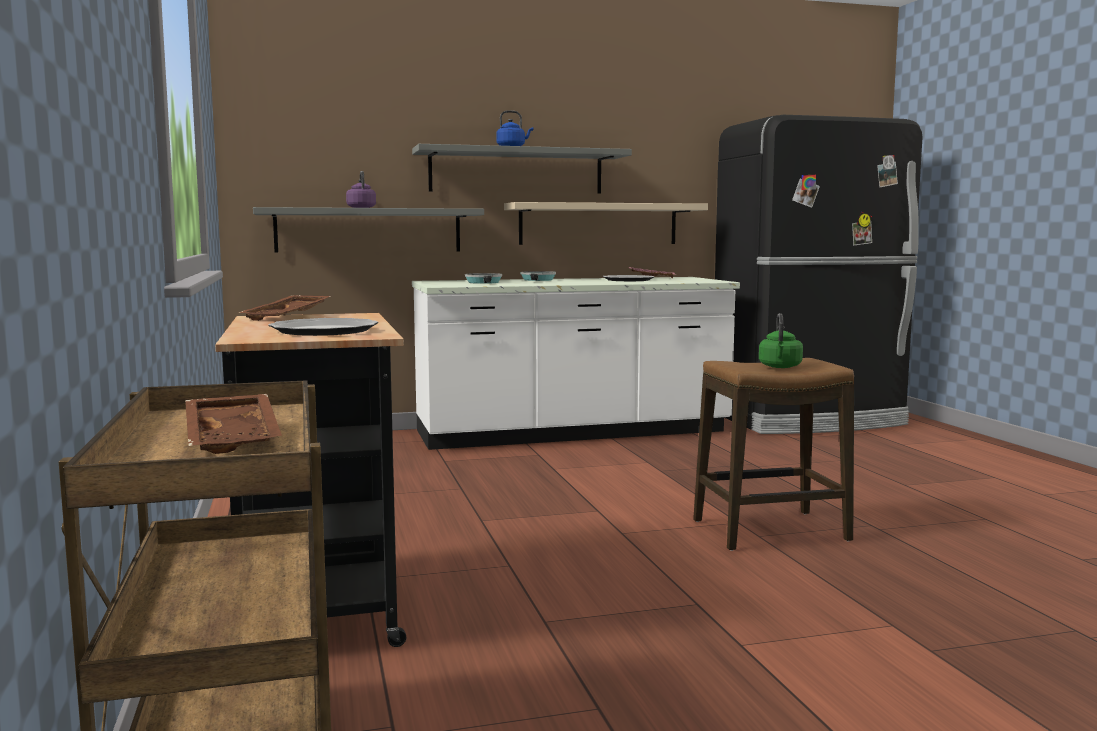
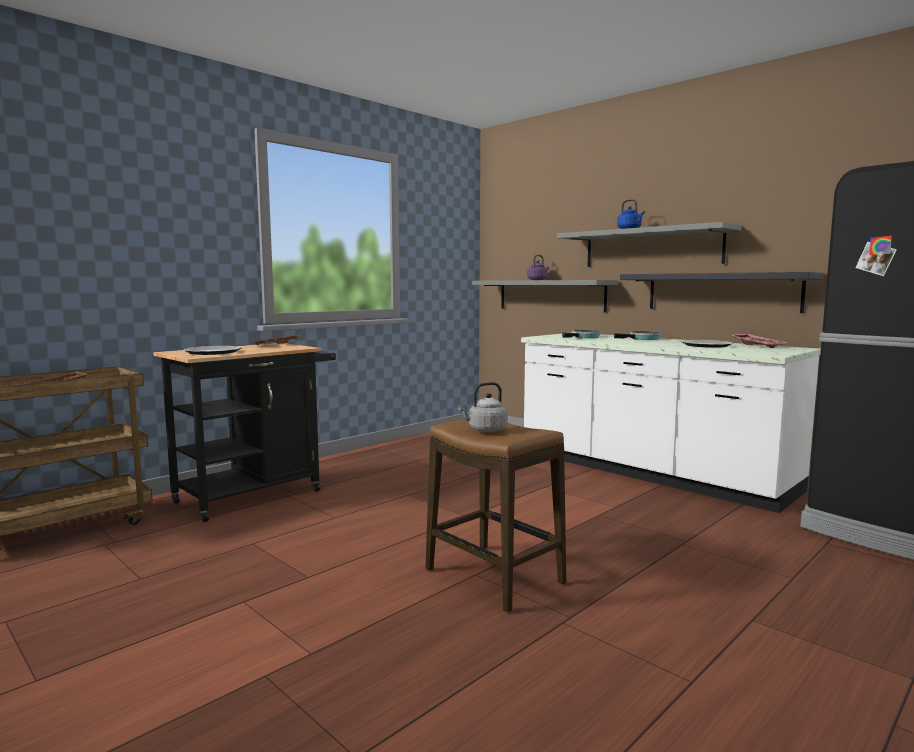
camera: 60 degrees right, 0 degrees up
(598, 224) = (721, 292): beige shelf -> black shelf
(780, 367) = (485, 430): green kettle -> grey kettle

